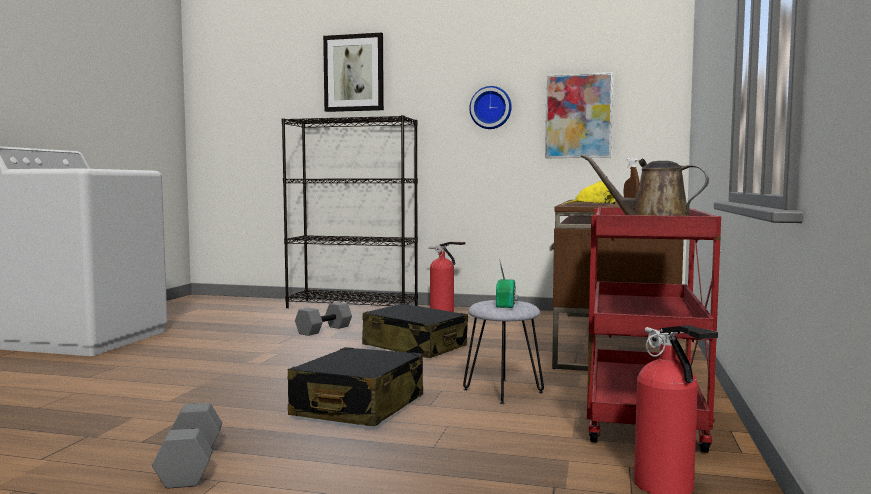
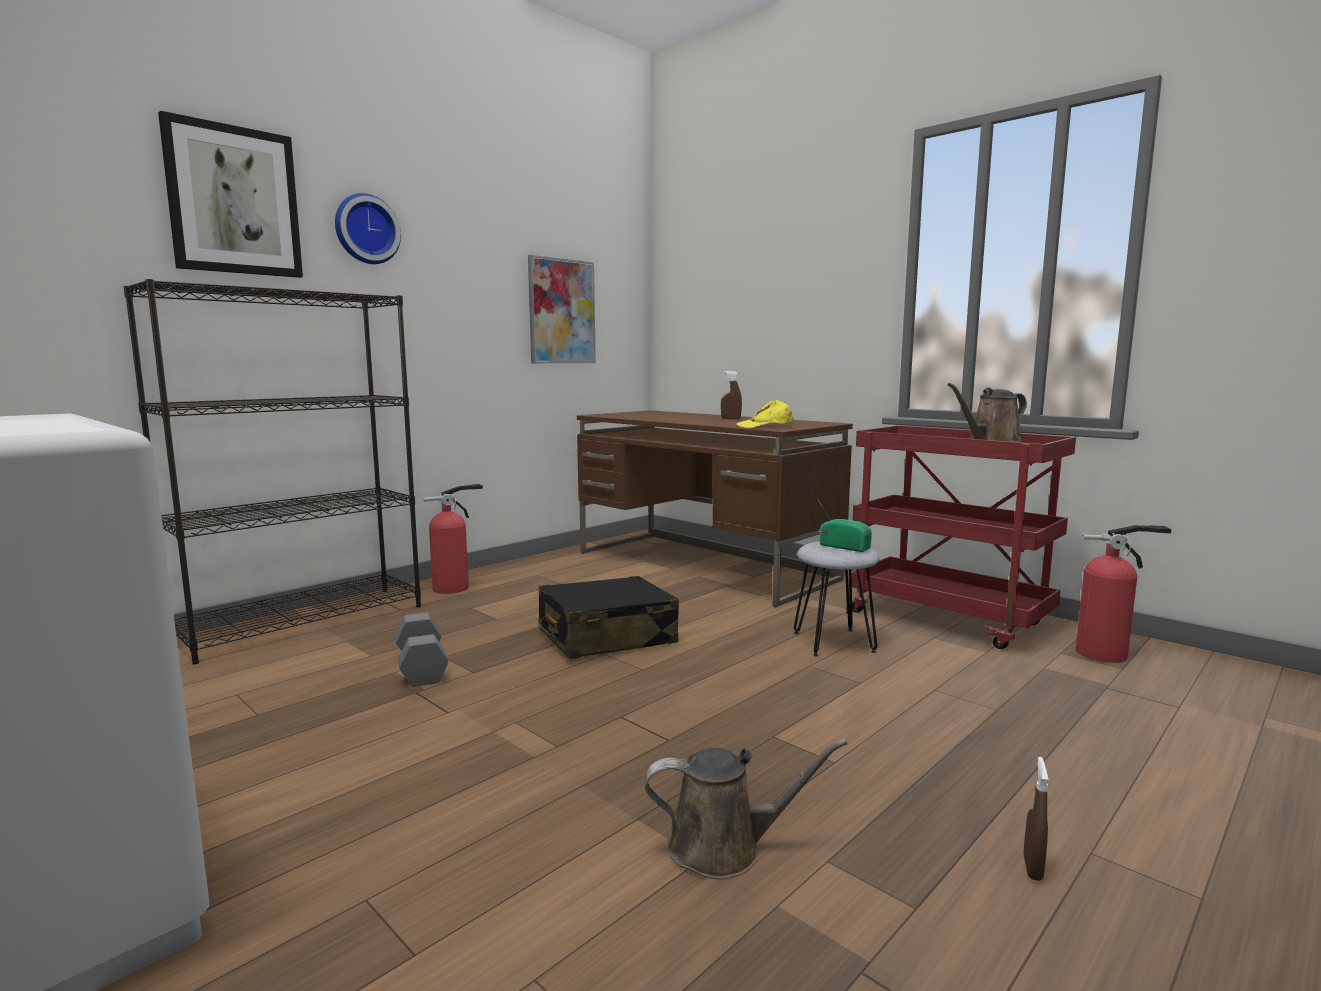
camera: 60 degrees left, 5 degrees up
(179, 403) = (724, 848): none -> brown watering can
(192, 465) = (1032, 868): grey dumbbell -> brown spray bottle
(358, 407) = (840, 718): black suitcase -> none
(491, 108) = (465, 291): wall clock -> wall clock (366, 229)

